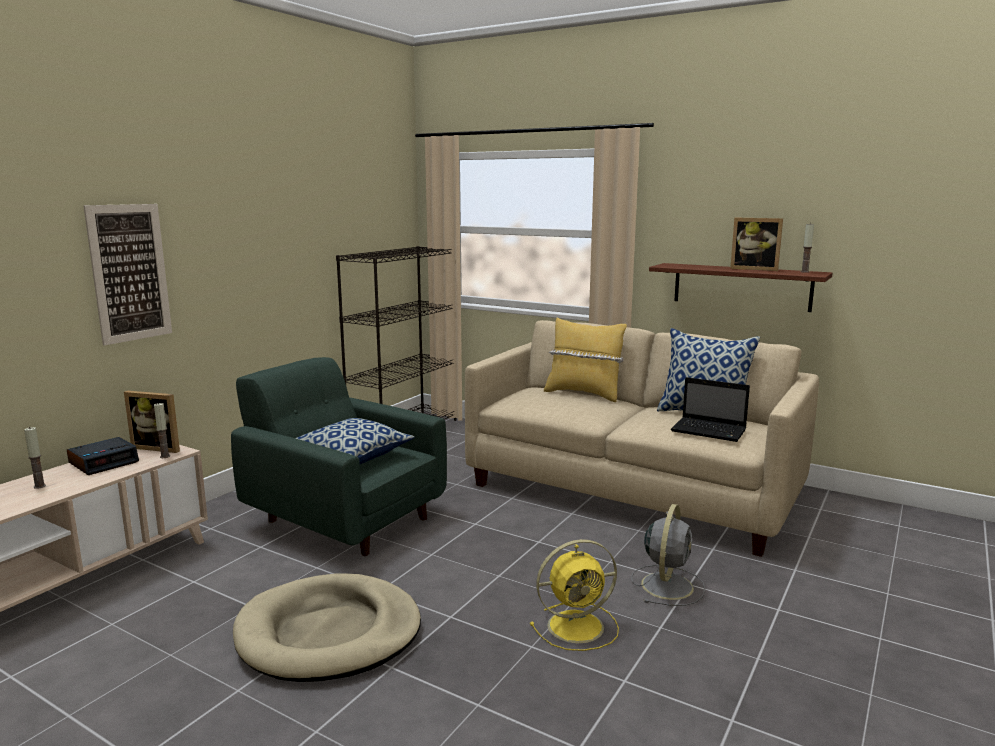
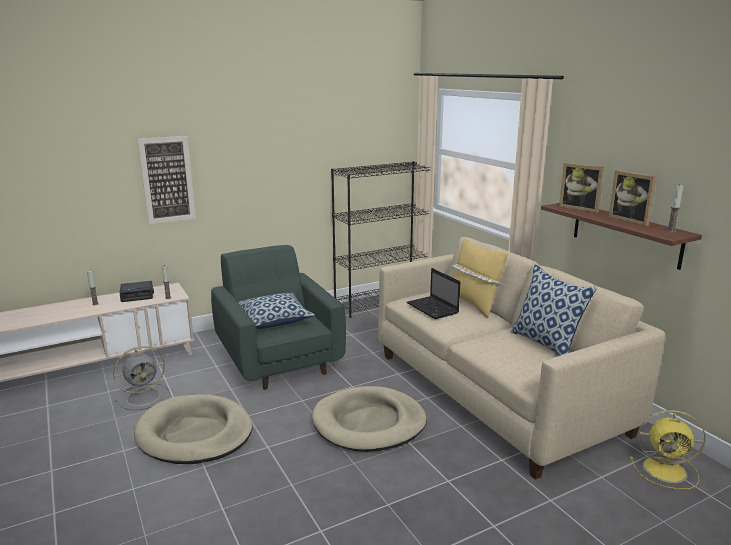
camera: 30 degrees right, 5 degrees up
(159, 447) = (173, 291): picture frame -> picture frame (580, 208)
(541, 555) = (369, 423): none -> beige dog bed
(578, 626) = (335, 482): yellow fan -> yellow fan (666, 470)
(667, 585) = (431, 475): grey fan -> grey fan (145, 397)
(710, 431) = (524, 361): laptop -> laptop (433, 309)

